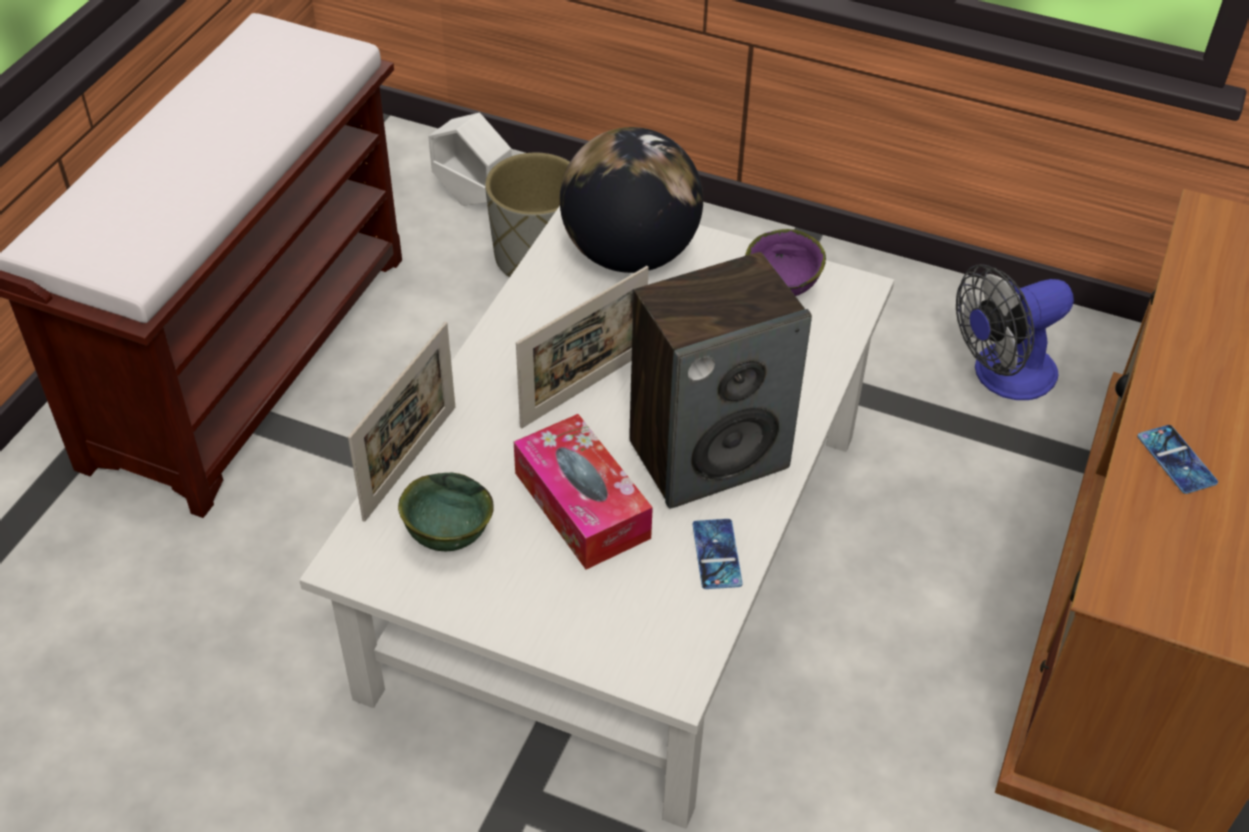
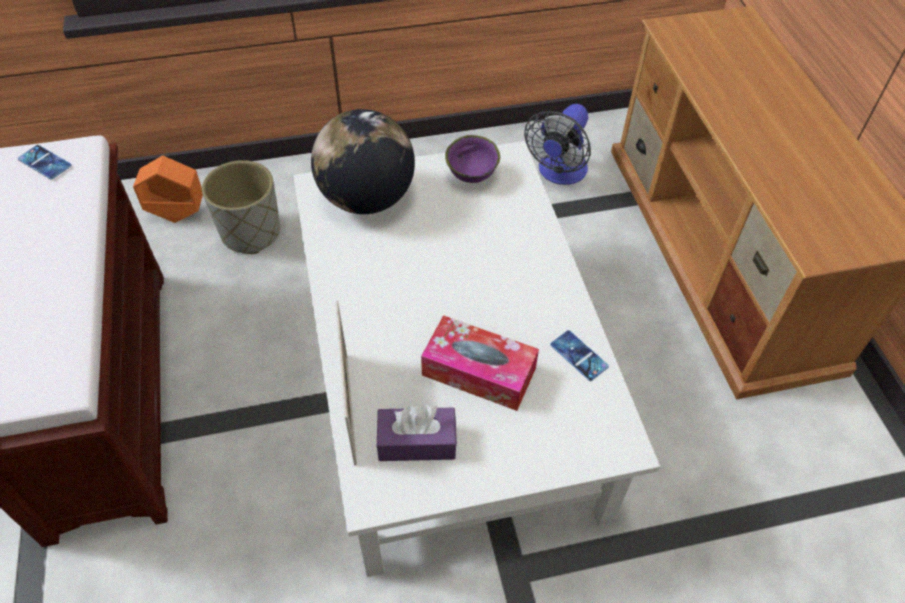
camera: 35 degrees left, 5 degrees up
(446, 536) = (417, 442): green bowl -> purple tissue box
(473, 197) = (177, 213): white planter -> orange planter
(584, 389) = (414, 297): picture frame -> none
(709, 454) = (520, 297): speaker -> none
(1176, 459) = (774, 168): phone -> phone (45, 162)

